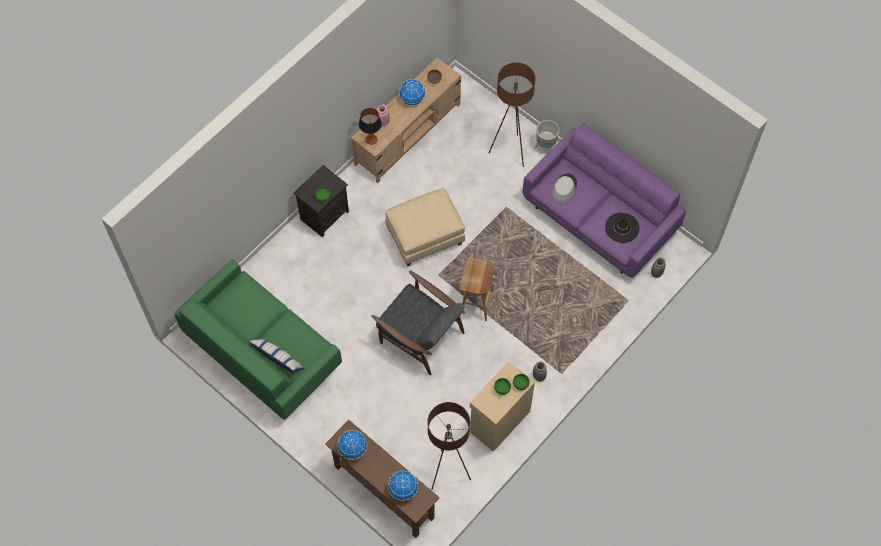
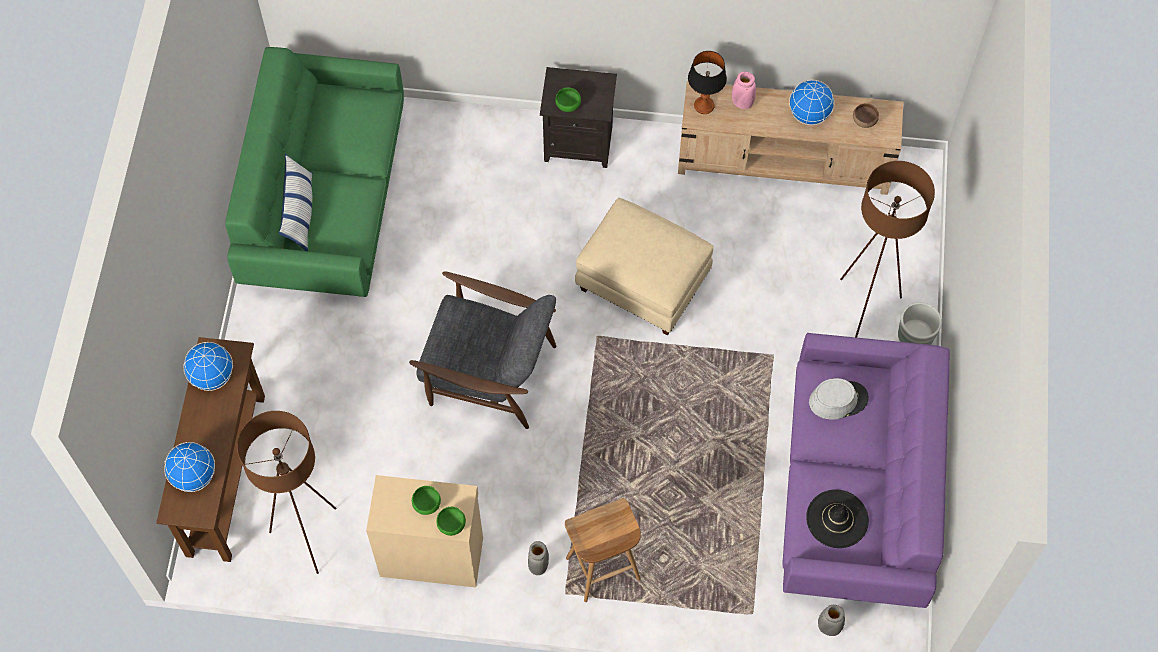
camera: 55 degrees right, 0 degrees up
(420, 335) = (488, 372): grey armchair -> grey armchair turned 75 degrees counterclockwise
(476, 303) = (590, 412): brown stool -> brown stool (602, 569)

